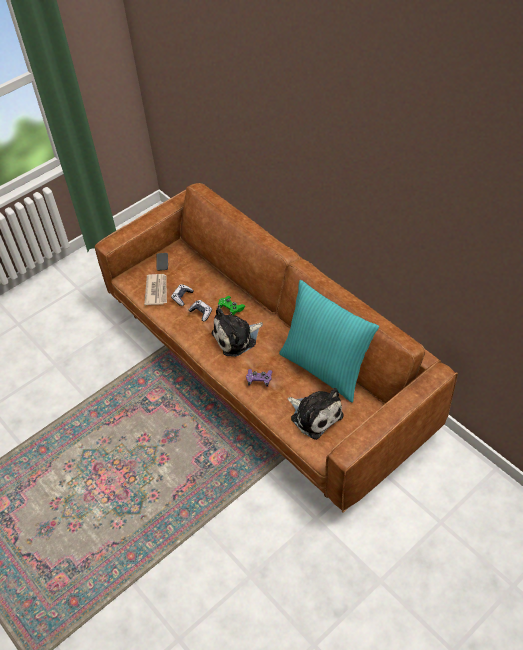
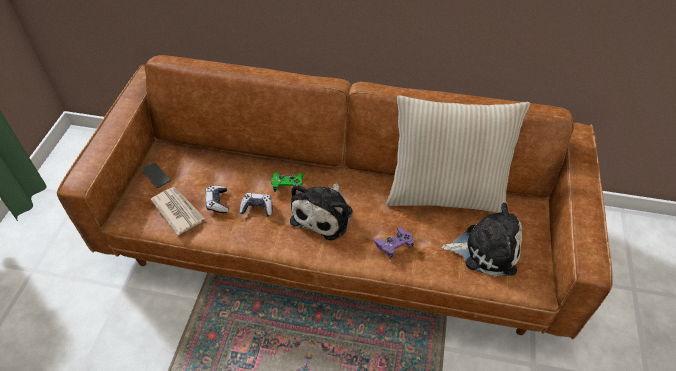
camera: 40 degrees left, 0 degrees up
(325, 367) = (445, 193): turquoise pillow -> beige pillow

